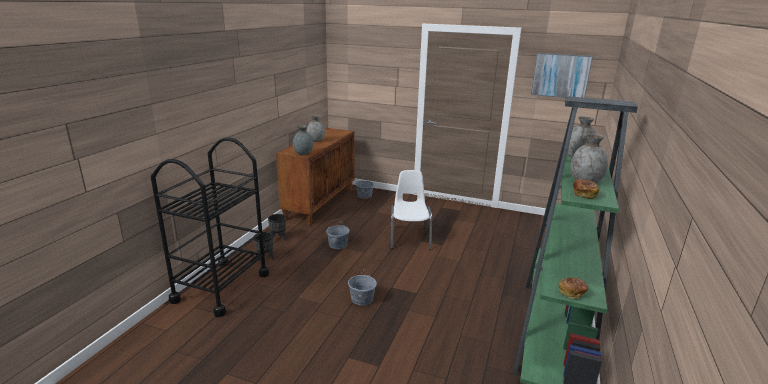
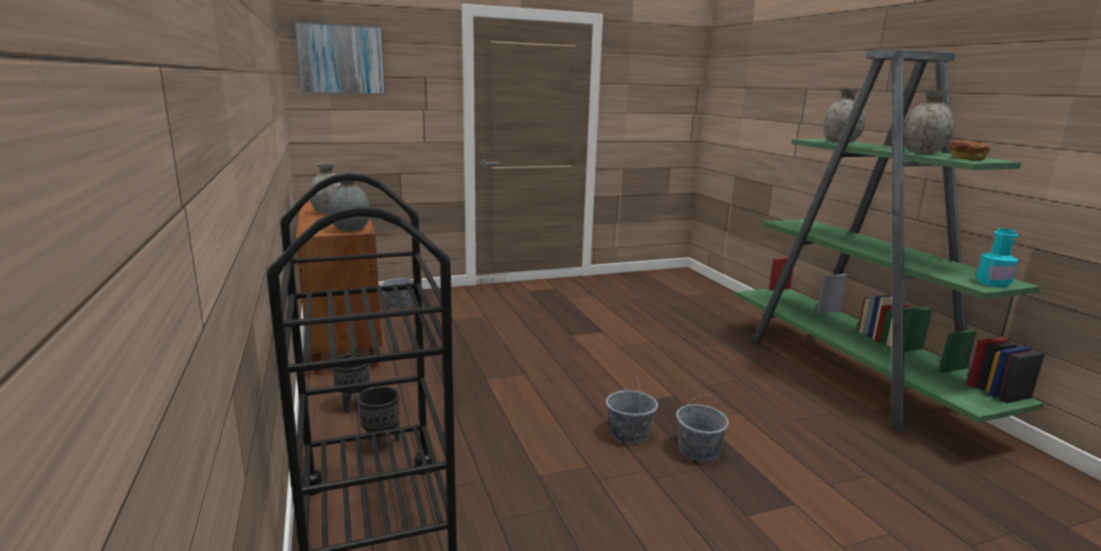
camera: 40 degrees left, 5 degrees down
(338, 245) = (472, 378): grey bucket -> grey bucket (698, 450)
(409, 238) = (552, 336): white chair -> none
(560, 75) = (652, 79): picture -> picture (341, 59)
(572, 293) = (993, 283): bread -> turquoise bottle

